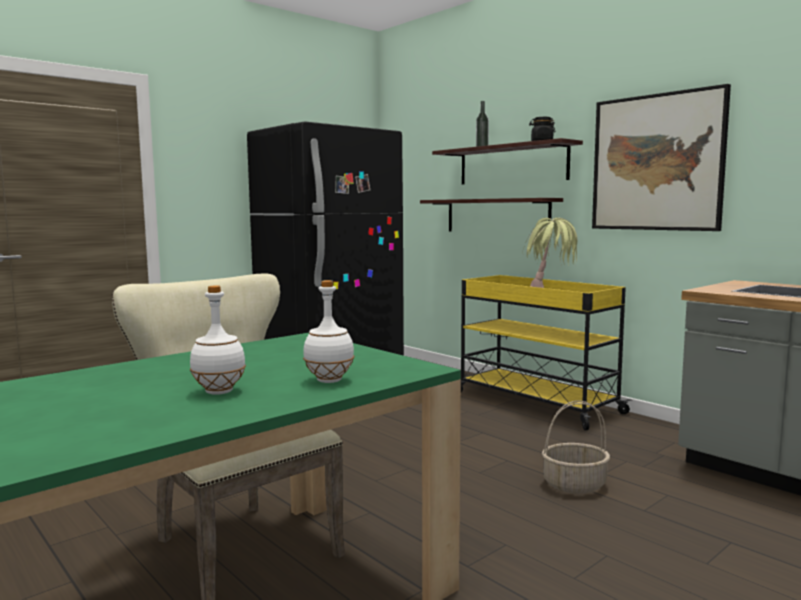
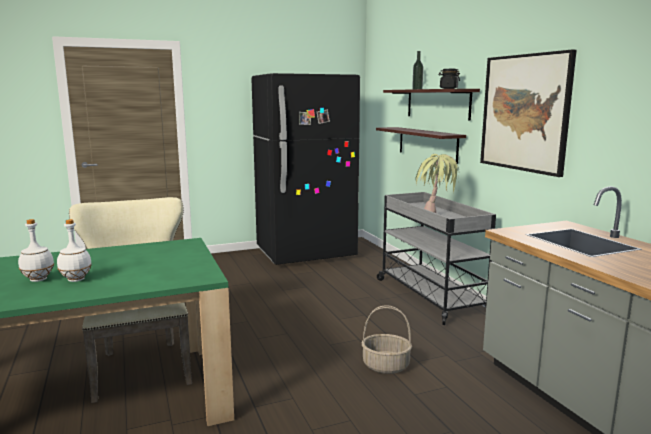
camera: 20 degrees right, 5 degrees up
(328, 380) = (141, 279): white bottle -> white bottle (38, 279)
(534, 402) = (429, 295): yellow cart -> grey cart

